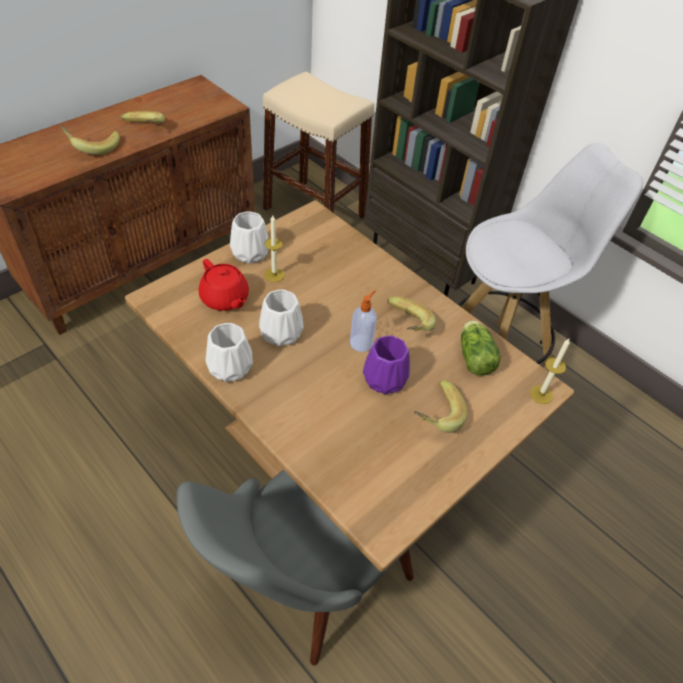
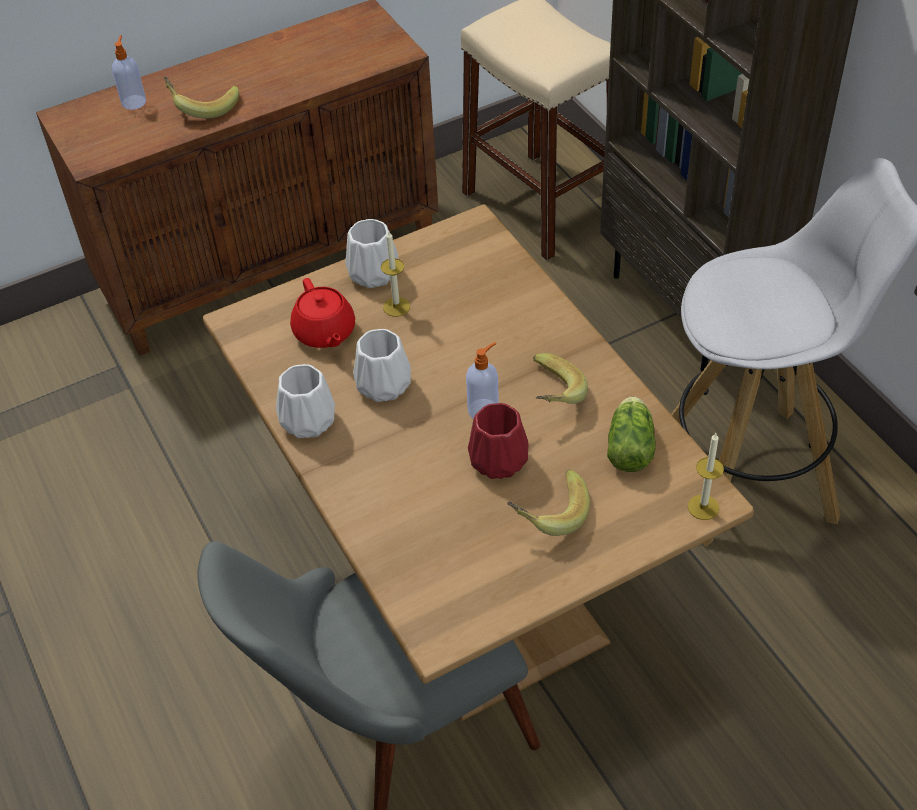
camera: 20 degrees right, 0 degrees up
(37, 147) = (134, 101): none -> soap dispenser
(143, 130) = (273, 84): banana -> none
(385, 379) = (499, 460): purple vase -> red vase

